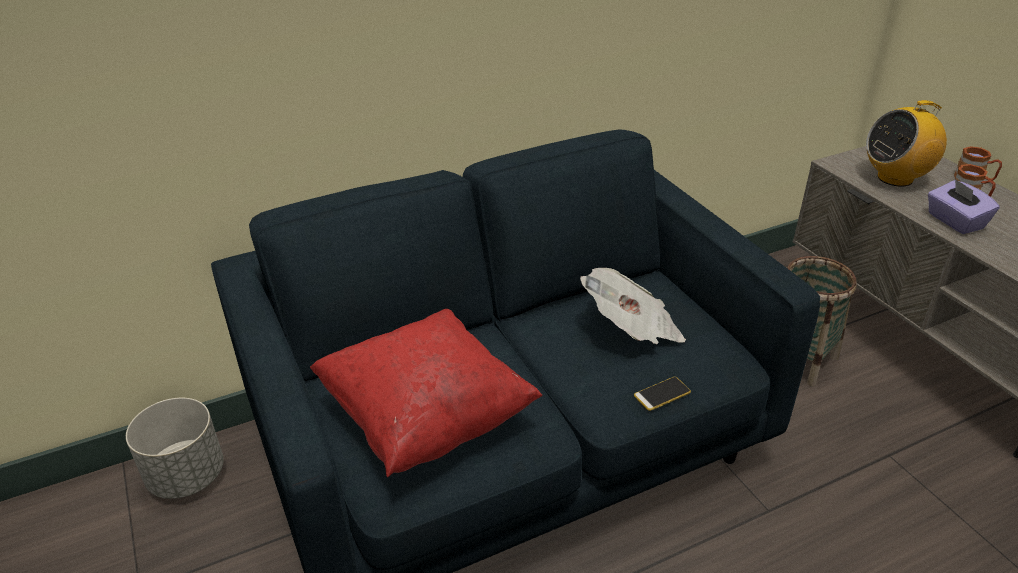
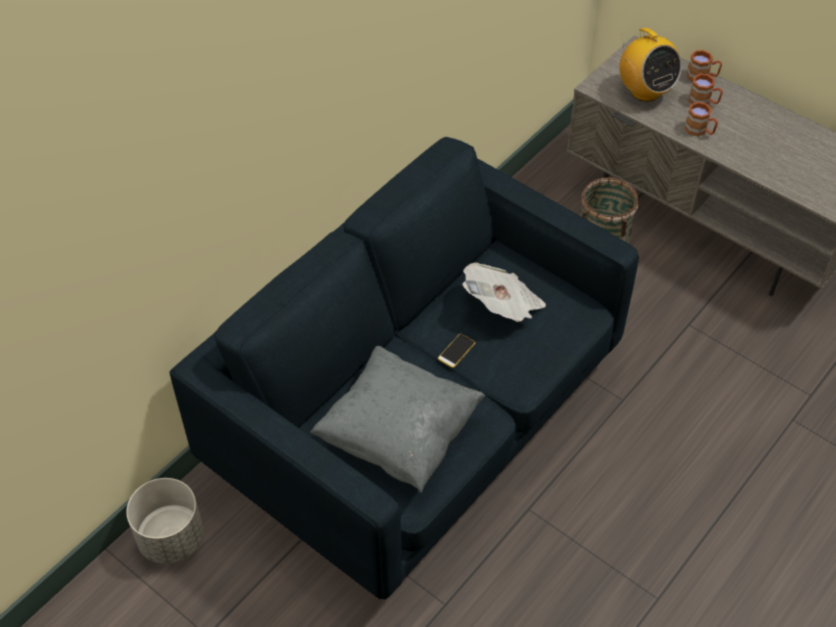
camera: 25 degrees left, 15 degrees up
(426, 418) = (398, 435): red pillow -> grey pillow
(662, 394) = (549, 356): phone -> phone (456, 351)
(895, 178) = (644, 91): radio -> radio turned 75 degrees counterclockwise
(954, 221) = (699, 131): purple tissue box -> brown mug

